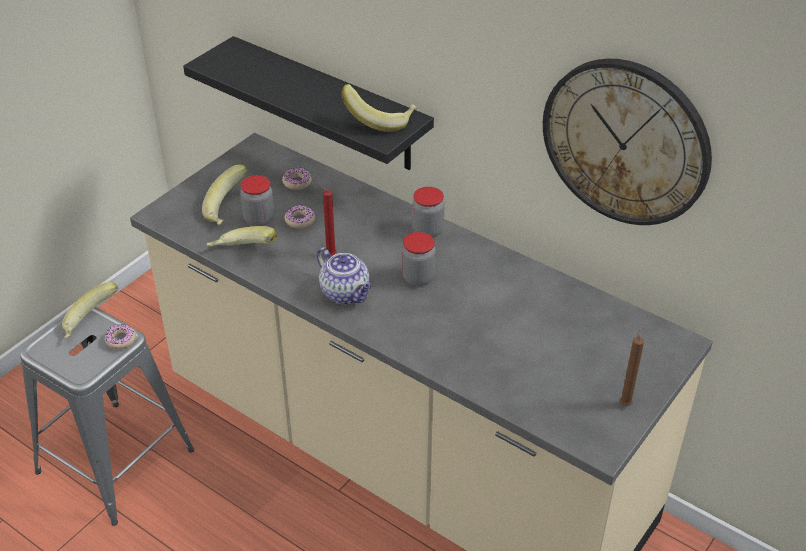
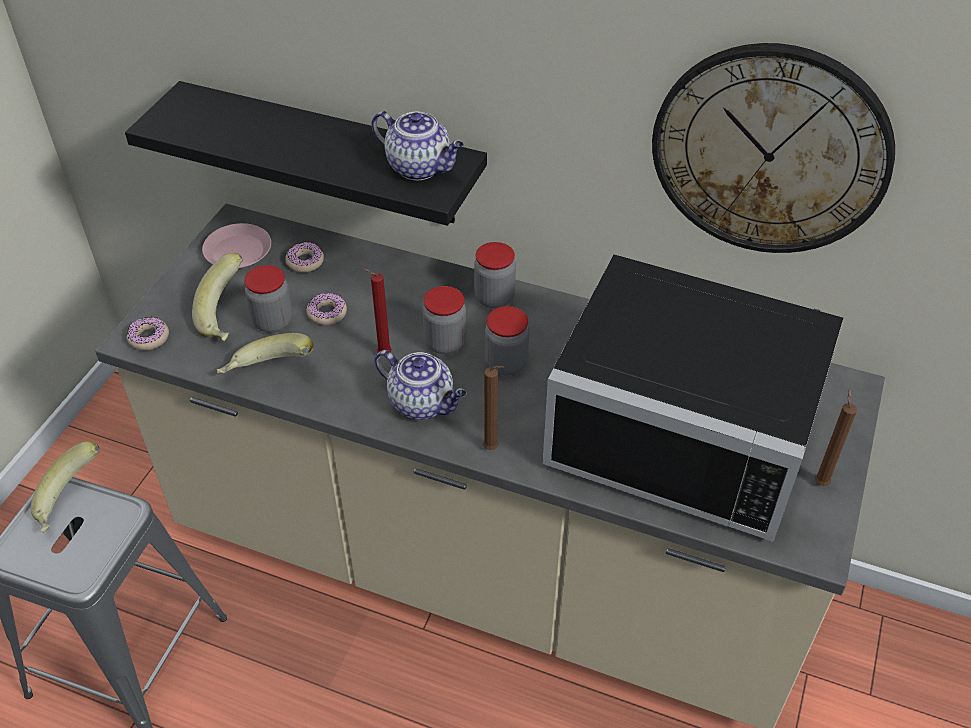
camera: 15 degrees left, 5 degrees up
(121, 340) = (119, 516): donut -> donut (149, 338)
(251, 168) = (238, 252): none -> pink plate
(378, 255) = (445, 343): none -> jar
(380, 120) = (420, 168): banana -> teapot
(385, 333) = (492, 449): none -> brown candle
(538, 345) = (687, 425): none -> black microwave

